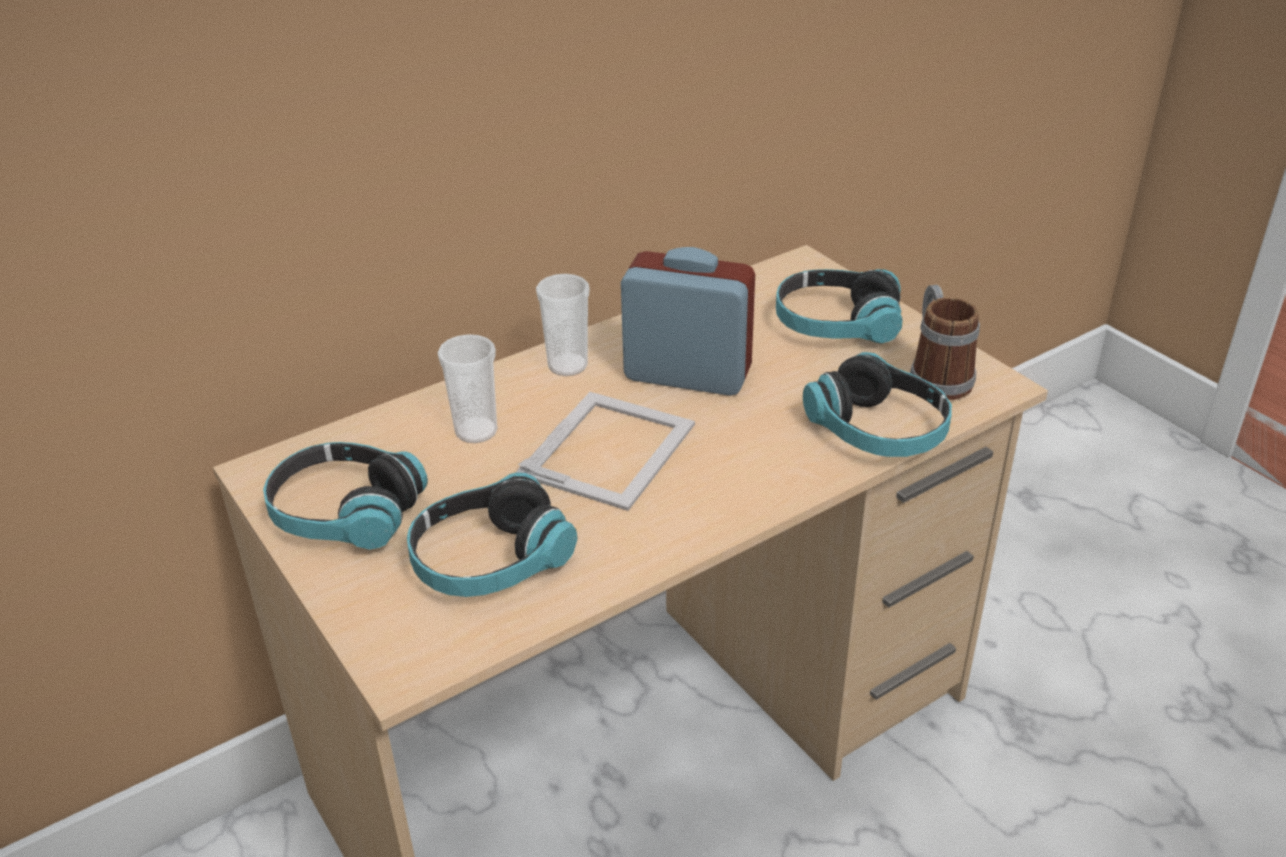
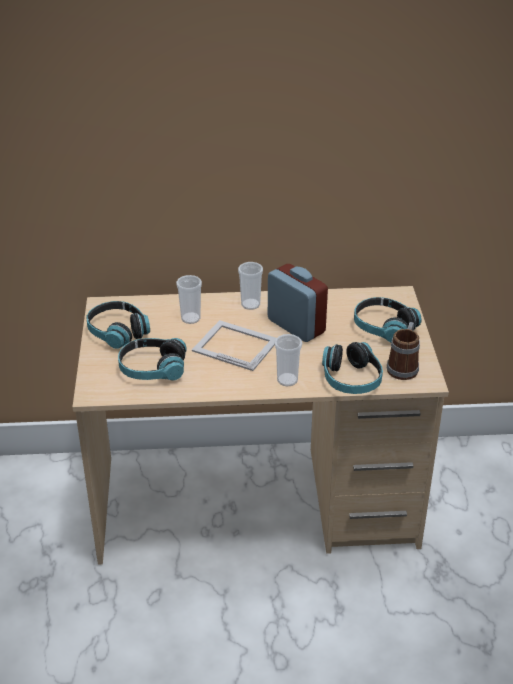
camera: 30 degrees right, 0 degrees up
(610, 448) = (235, 345): picture frame -> picture frame turned 120 degrees counterclockwise
(772, 476) = (287, 380): none -> cup

